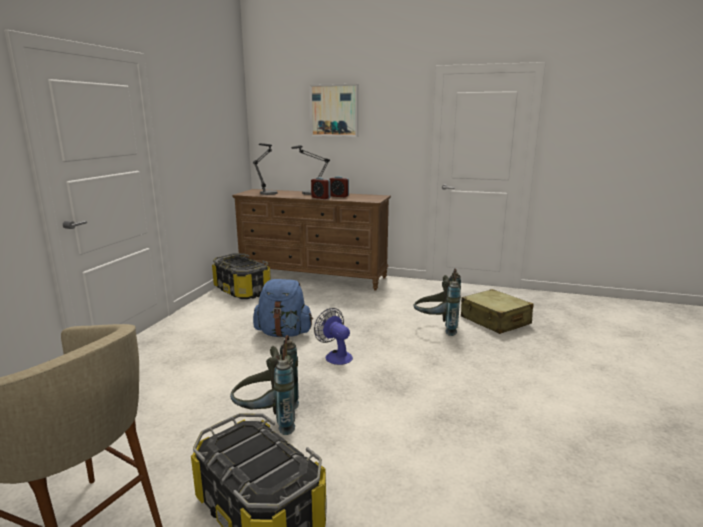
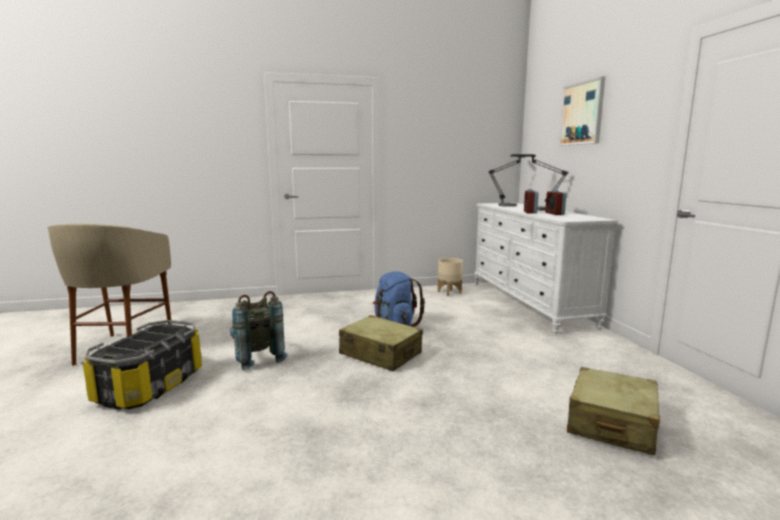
camera: 60 degrees right, 5 degrees down
(242, 290) = (449, 292): storage box -> beige planter
(313, 277) = (529, 303): brown dresser -> white dresser
(335, 356) = (380, 354): fan -> beige suitcase
(437, 327) = (517, 387): grey backpack -> none

